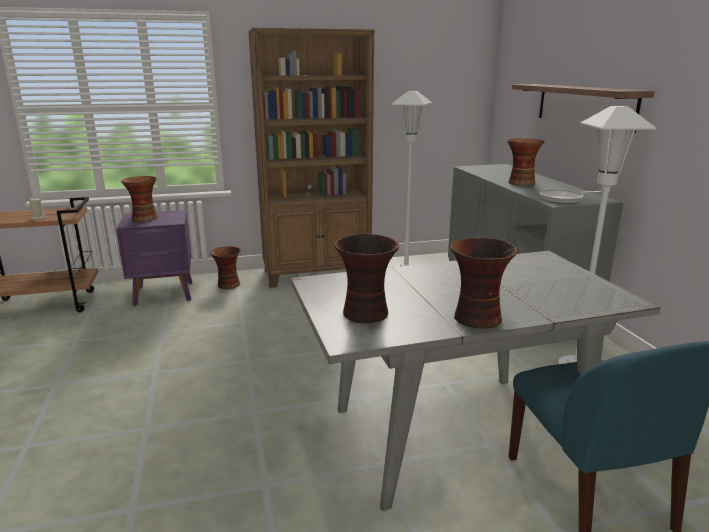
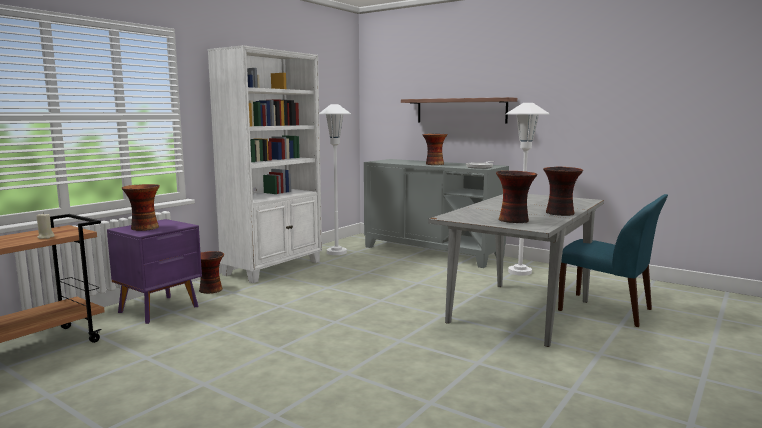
camera: 40 degrees left, 10 degrees down
(317, 274) = (274, 268): brown bookcase -> white bookcase

